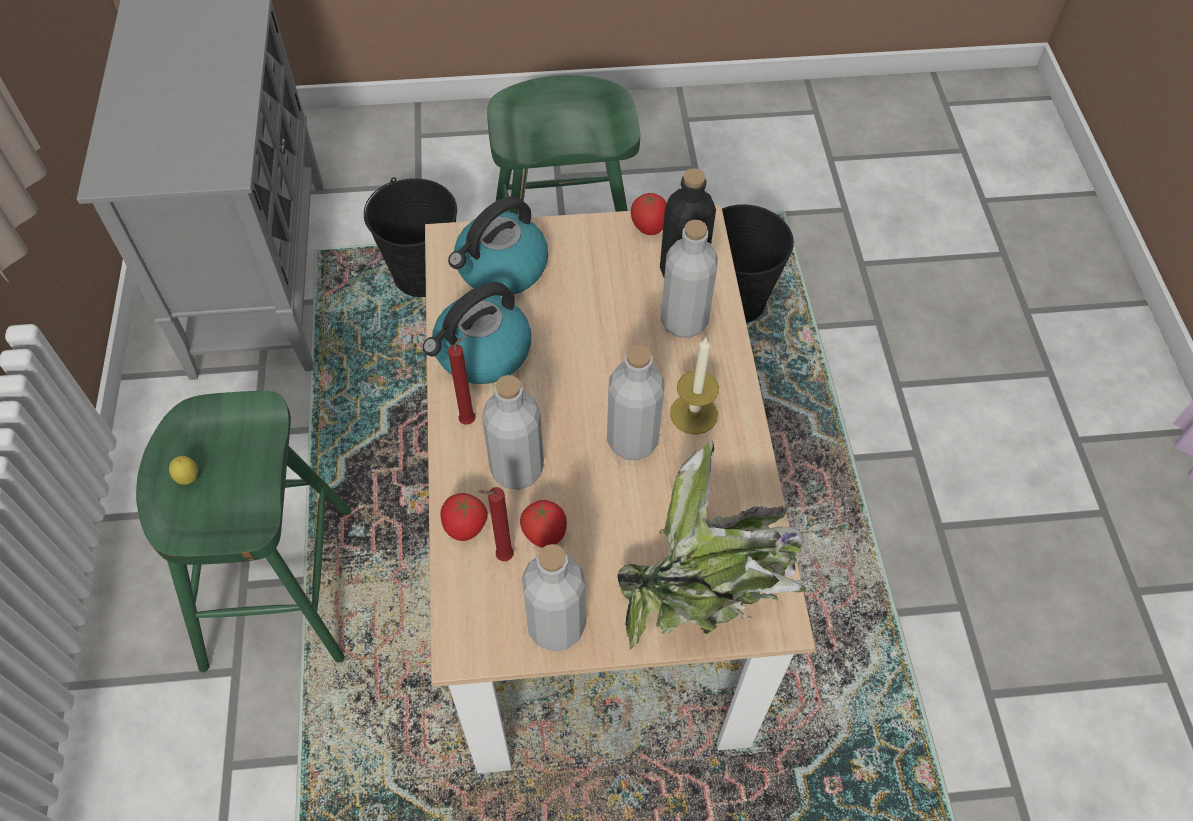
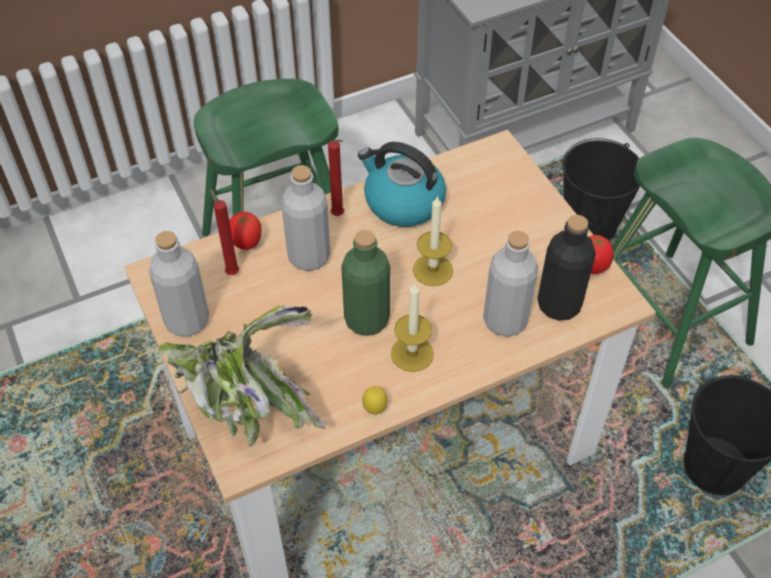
camera: 70 degrees right, 5 degrees down
(189, 479) = (253, 111): lemon -> lemon (375, 409)
(501, 269) = (489, 187): kettle -> none
(545, 535) = (259, 291): tomato -> none
(591, 358) = (432, 270): none -> candle
(632, 440) = (367, 319): grey bottle -> green bottle

